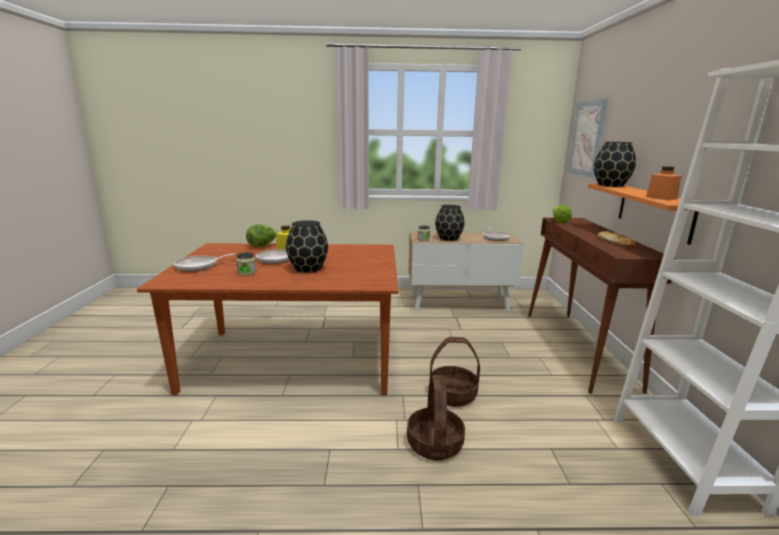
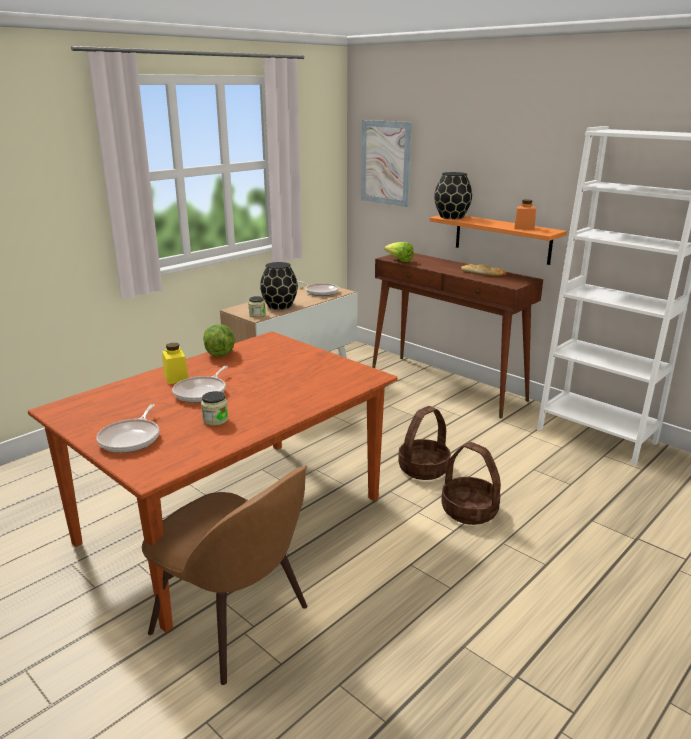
camera: 45 degrees left, 5 degrees up
(198, 412) = (234, 622): none -> brown chair
(263, 246) = (129, 384): lettuce -> lettuce (219, 353)
(308, 268) = (266, 389): black vase -> none

